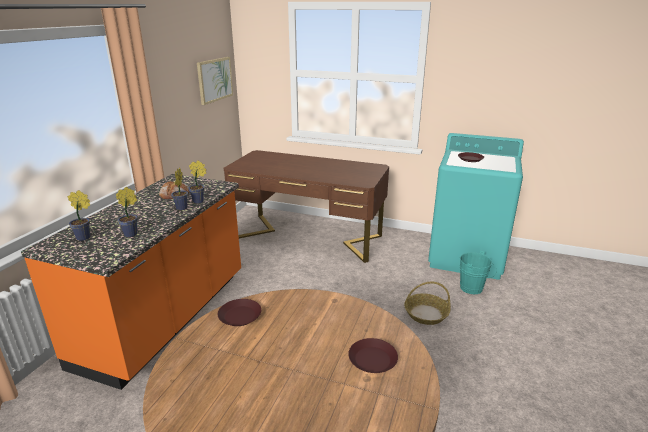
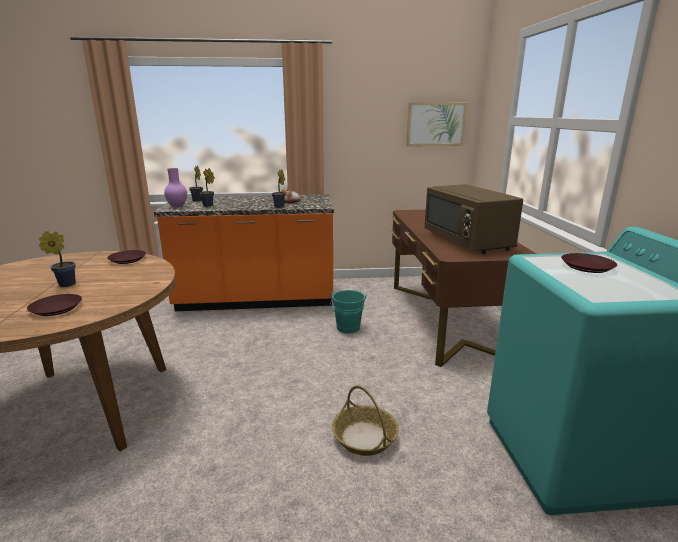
camera: 65 degrees right, 5 degrees down
(103, 253) = (177, 206): none -> purple vase
(181, 209) = (260, 206): potted plant -> potted plant (65, 284)
(339, 171) = (467, 241): none -> brown microwave
(473, 289) = (477, 480): turquoise bucket -> turquoise bucket (347, 329)

